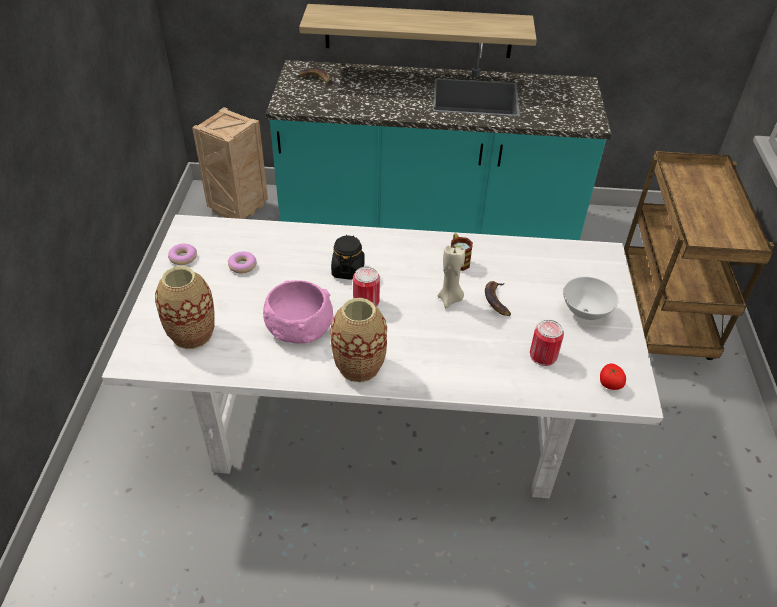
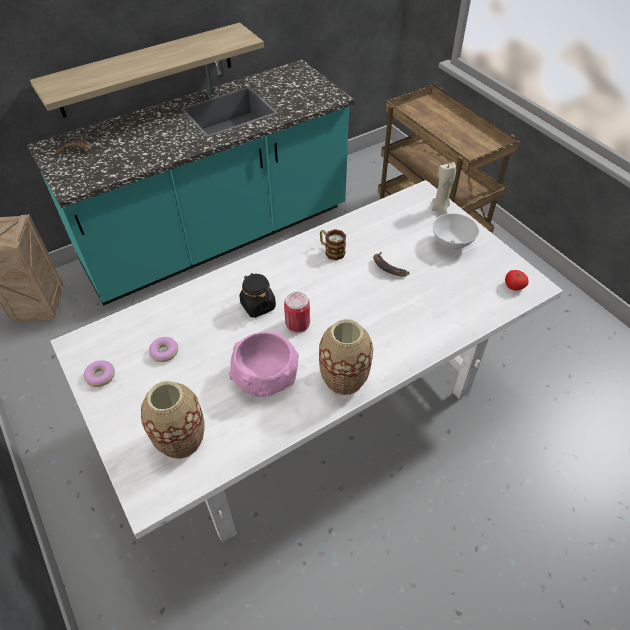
camera: 35 degrees left, 5 degrees up
(450, 299) = (356, 285): beige candle -> beige candle (440, 208)
(543, 355) = (456, 291): can -> none

